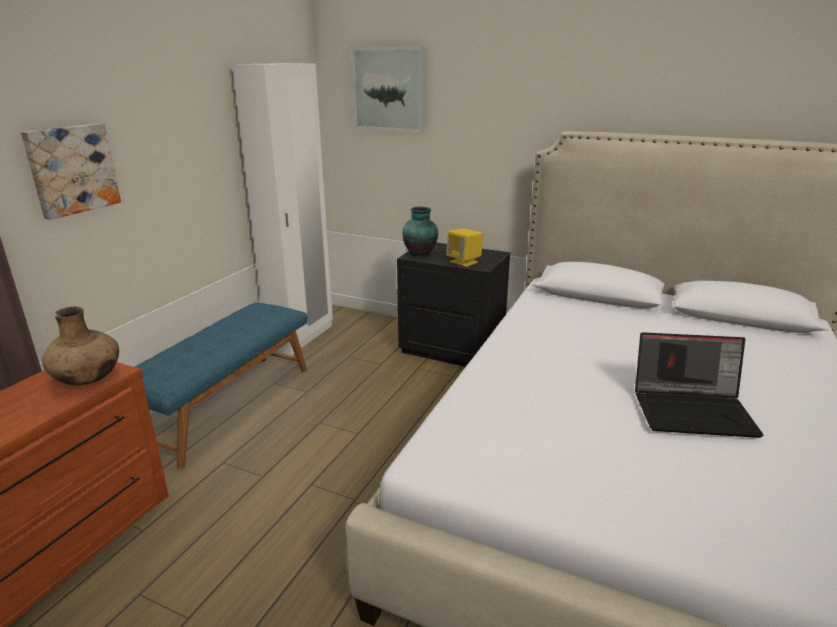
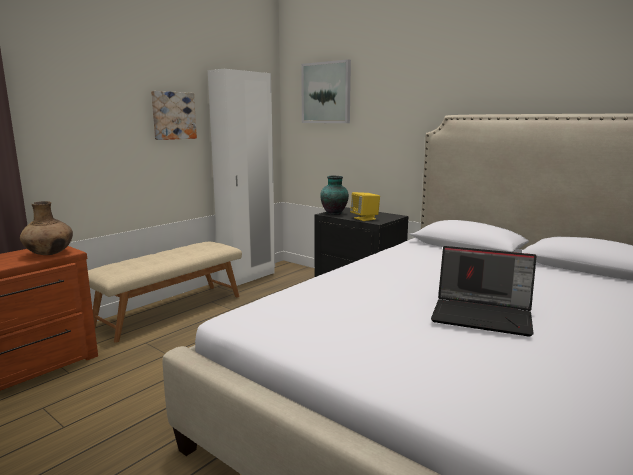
camera: 15 degrees right, 10 degrees down
(71, 169) = (76, 123): picture -> picture (173, 115)
(227, 405) = (170, 310): blue bench -> beige bench

